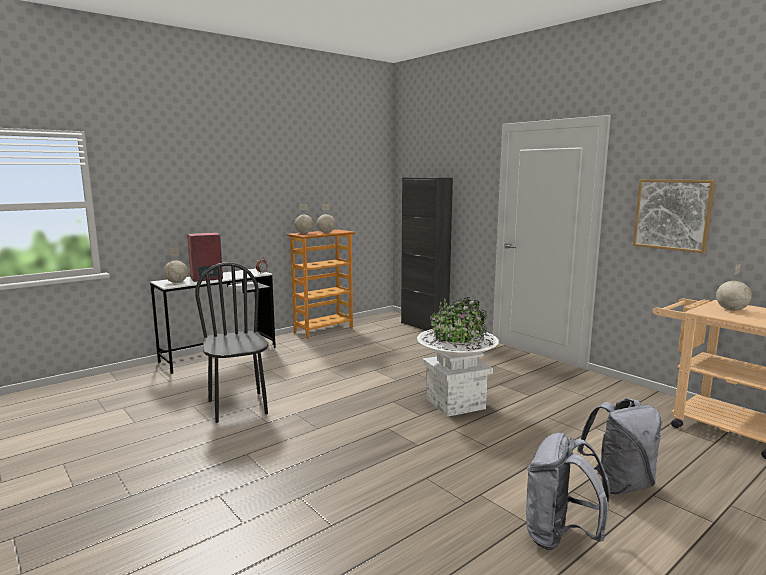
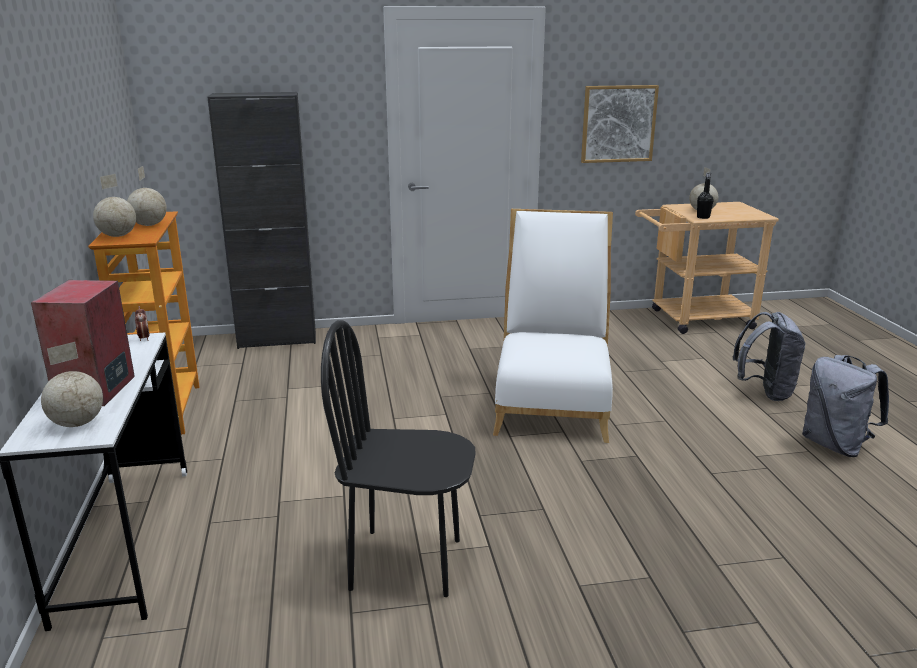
camera: 60 degrees left, 10 degrees up
(455, 404) = (552, 403): white planter -> white chair
(709, 312) = (703, 217): none -> black bottle

